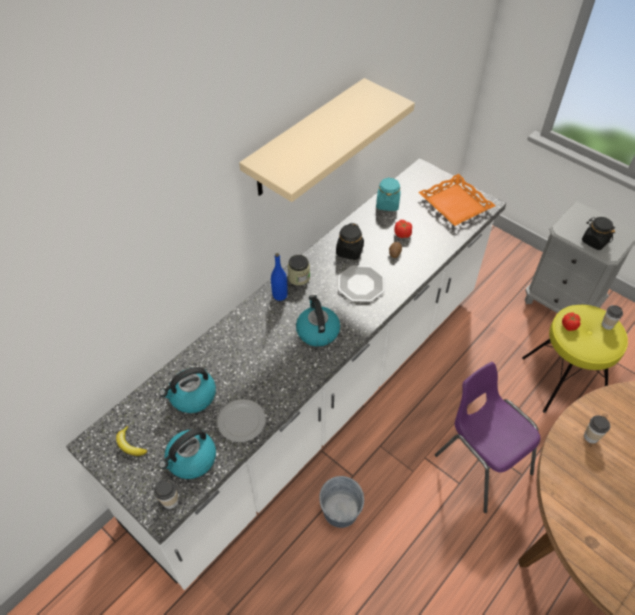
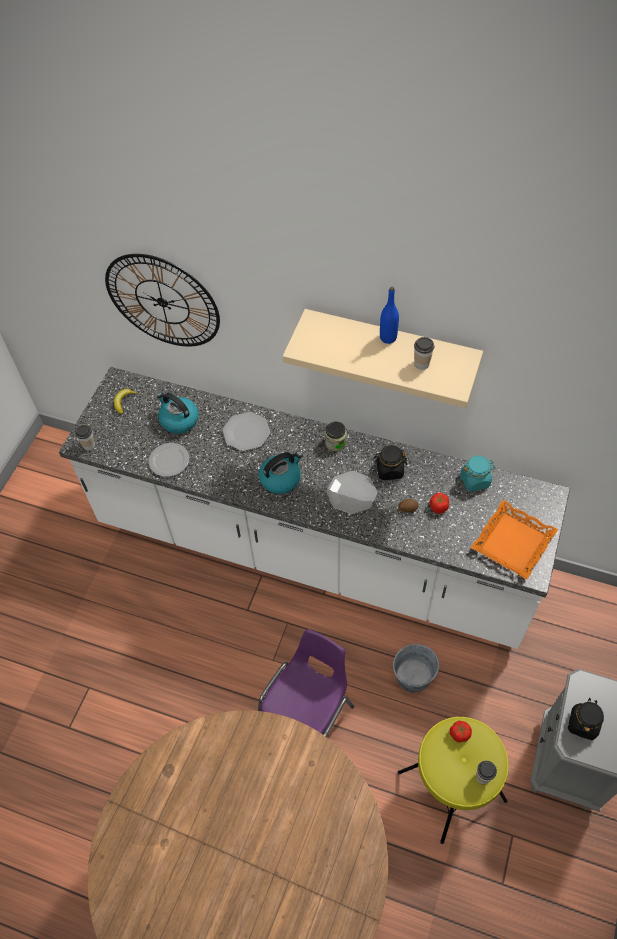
camera: 70 degrees right, 5 degrees up
(104, 295) = (162, 301): none -> wall clock
(191, 460) = (125, 443): kettle -> none
(245, 341) = (246, 432): none -> plate
(280, 295) = (307, 436): blue bottle -> blue bottle (388, 338)
(340, 510) = (210, 611): grey bucket -> grey bucket (413, 675)
(591, 437) = (280, 753): cup -> cup (421, 364)

